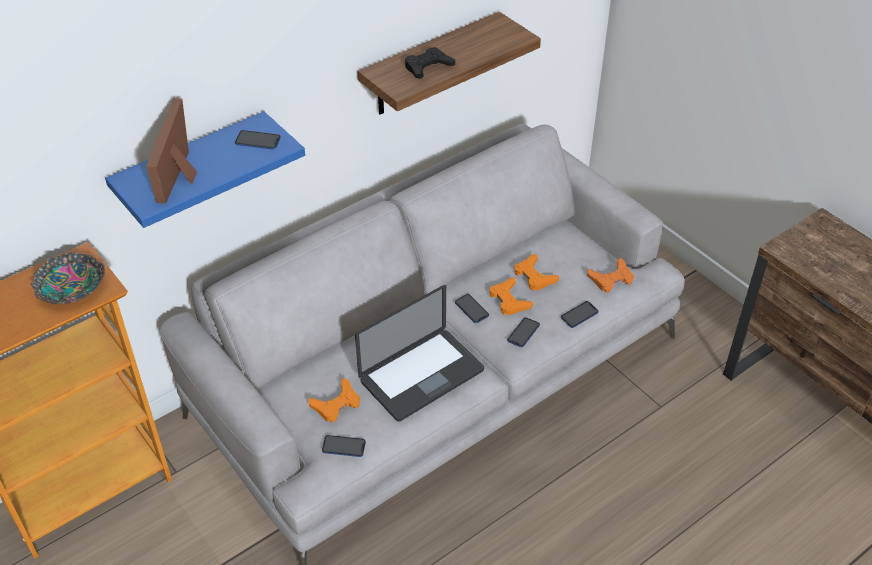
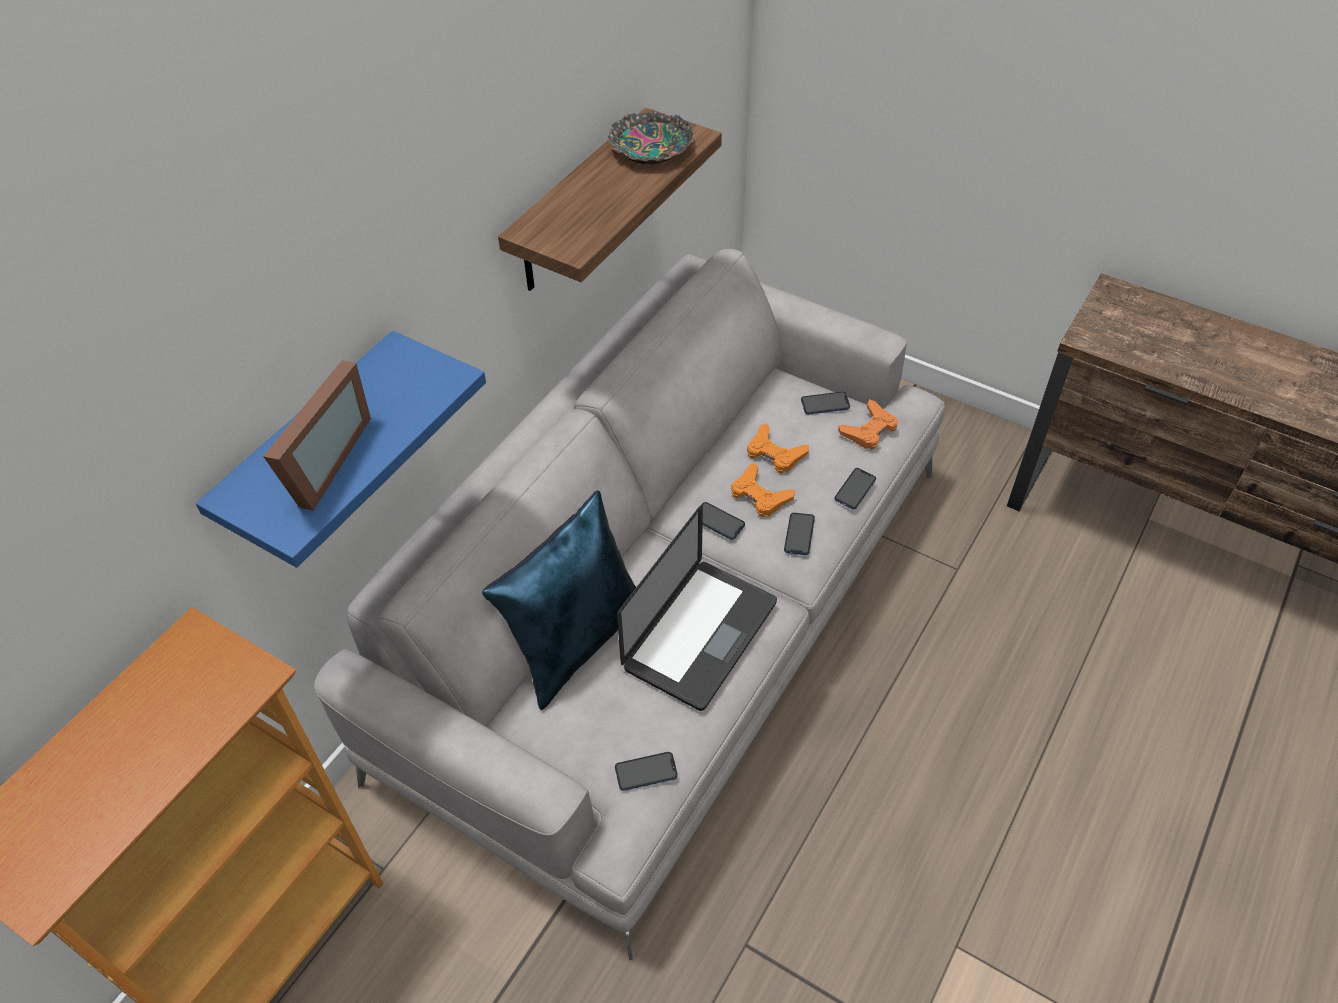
camera: 20 degrees left, 5 degrees up
(70, 286) = (197, 691): bowl -> bowl (650, 149)
(182, 174) = (320, 464): picture frame -> picture frame turned 150 degrees counterclockwise
(258, 141) = (409, 379): phone -> phone (825, 404)
(336, 404) = (607, 714): orange game controller -> none
(339, 355) = (577, 641): none -> blue pillow
(428, 67) = (595, 208): black game controller -> none

